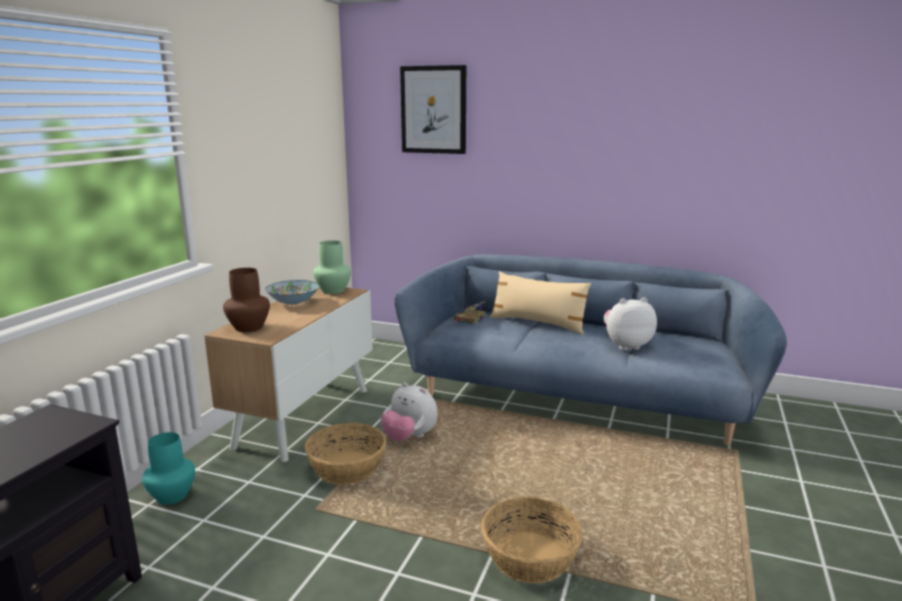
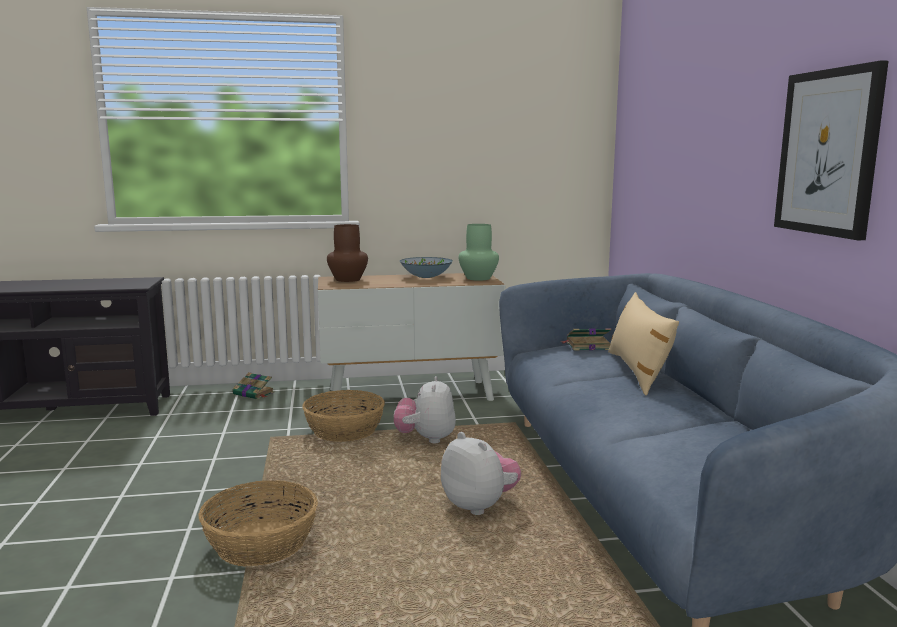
camera: 60 degrees right, 5 degrees down
(172, 495) = (254, 394): turquoise vase -> book
(433, 110) = (668, 81): picture -> picture (828, 152)
(626, 345) = (667, 426): plush toy -> plush toy (479, 506)

